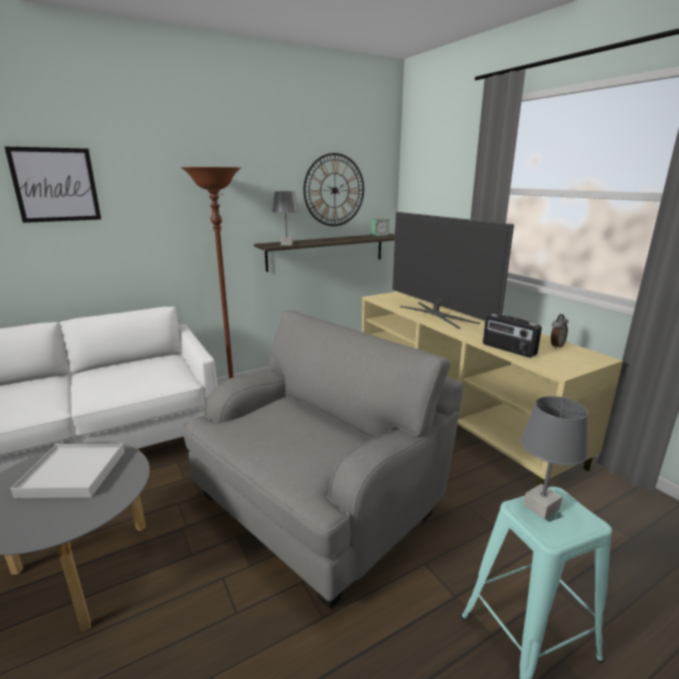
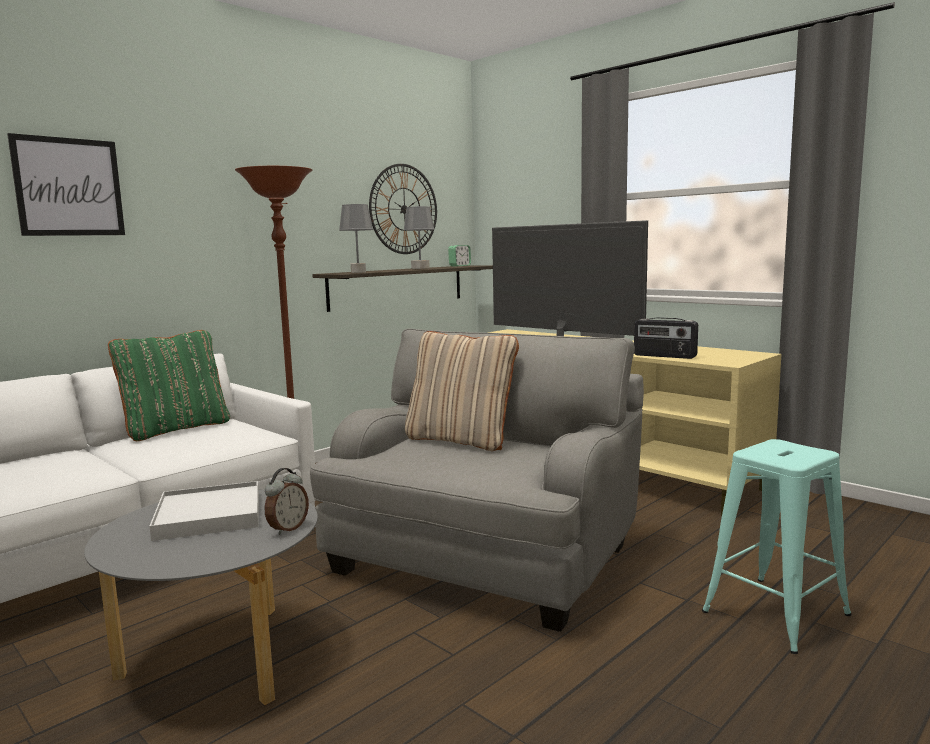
camera: 15 degrees left, 10 degrees down
(131, 363) = (176, 429): none -> green pillow
(304, 414) = (461, 440): none -> beige pillow
(541, 507) = (771, 450): grey table lamp -> grey table lamp (420, 268)
(556, 346) = (709, 350): alarm clock -> alarm clock (287, 528)

